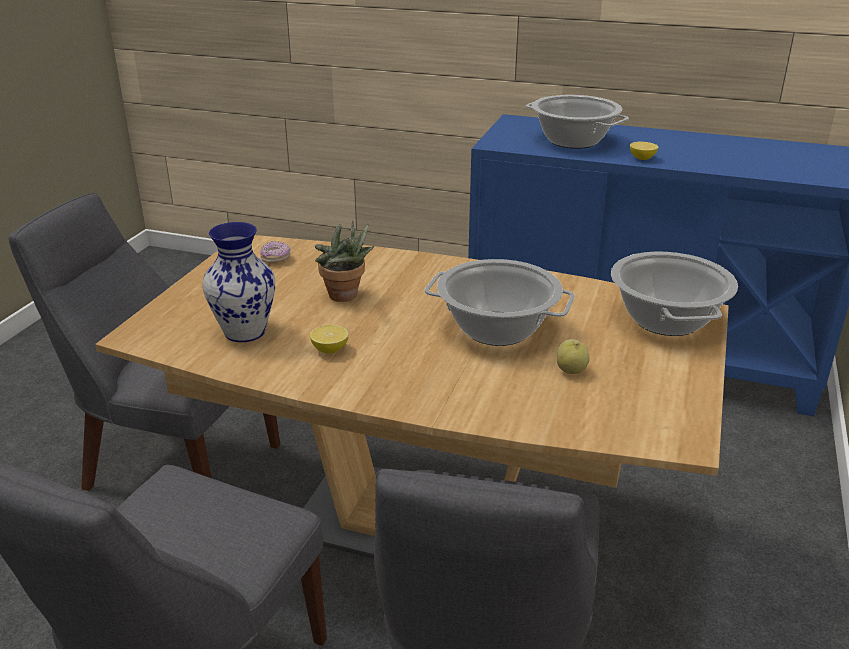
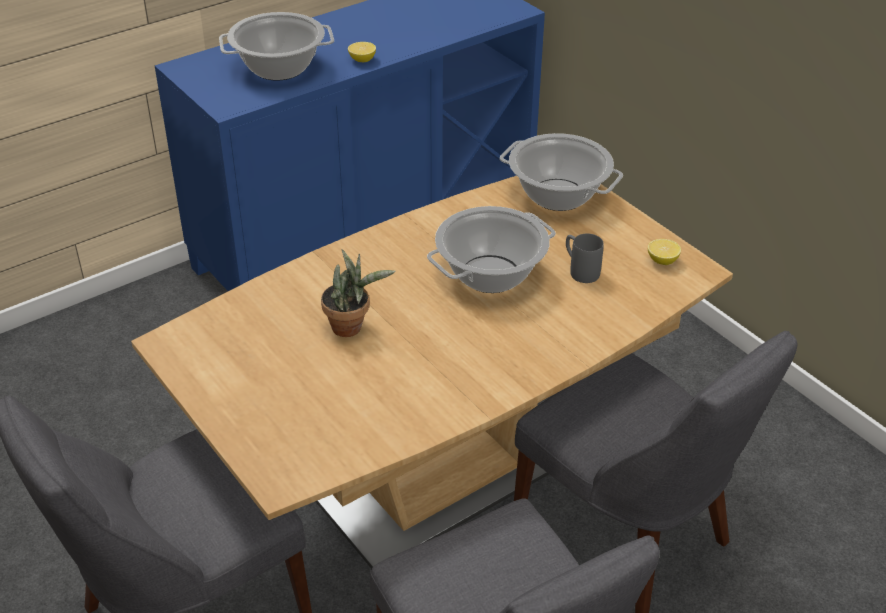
camera: 55 degrees left, 10 degrees up
(243, 332) = (349, 410): vase -> none
(276, 259) = (224, 339): donut -> none
(330, 349) = (432, 372): lemon -> lemon (662, 261)
(571, 370) = (580, 270): apple -> grey mug

